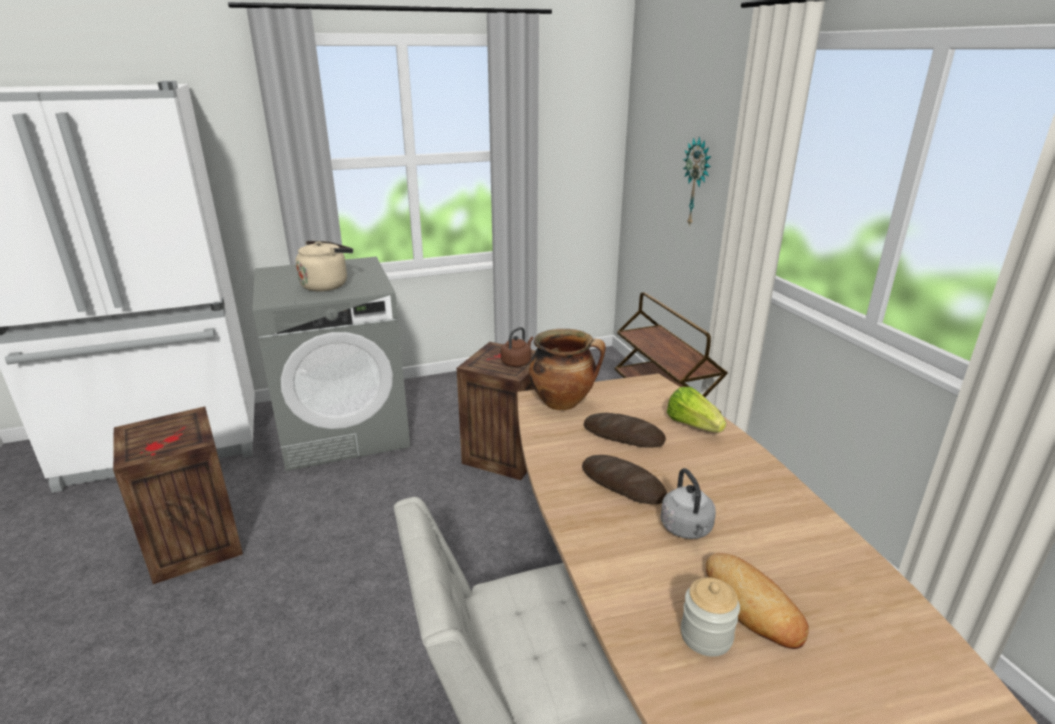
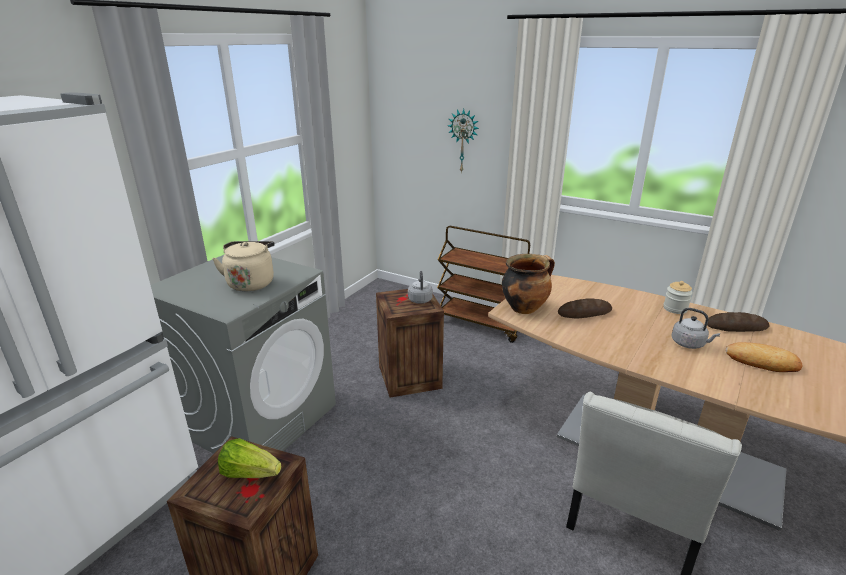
camera: 40 degrees left, 0 degrees up
(517, 362) = (420, 299): brown kettle -> grey kettle
(622, 484) = (630, 337): bread -> bread (736, 326)
(692, 425) = (601, 293): lettuce -> lettuce (249, 473)
(706, 636) = (774, 384): jar -> jar (675, 309)

